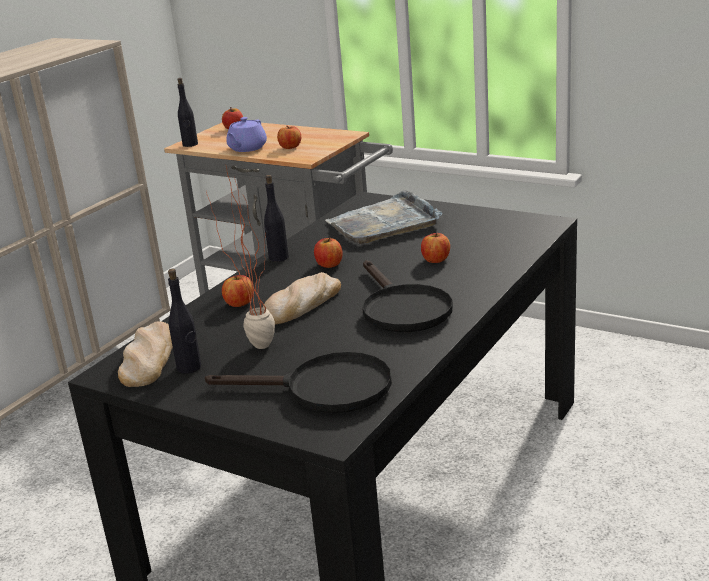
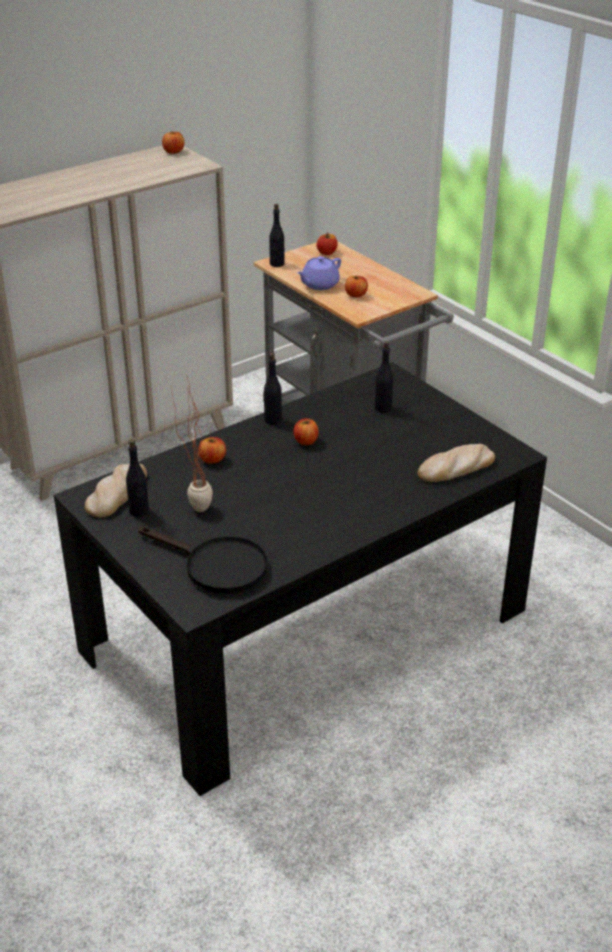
camera: 20 degrees right, 10 degrees up
(301, 304) = (256, 477): bread -> bread (456, 468)
(384, 223) = (383, 408): grey tray -> black bottle
(402, 308) = (326, 508): black frying pan -> none
(435, 260) = (391, 465): apple -> apple (173, 152)

